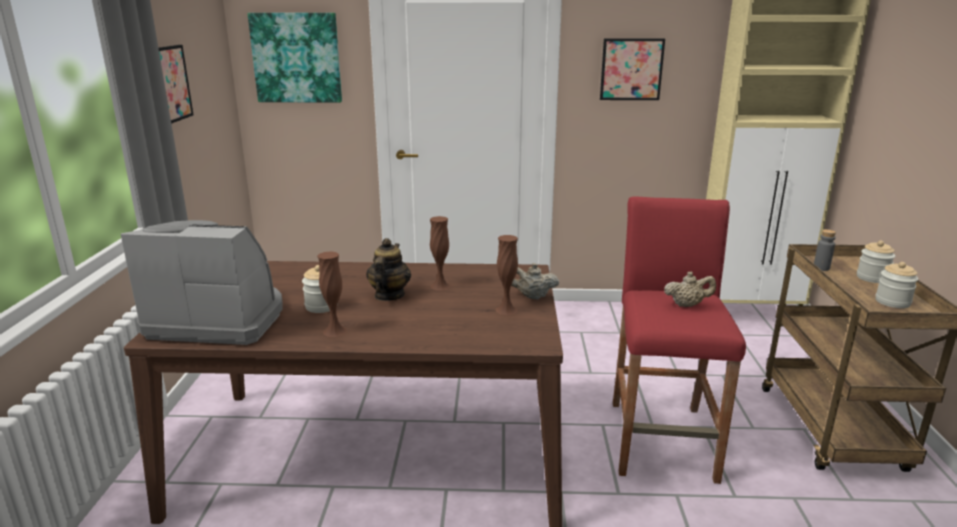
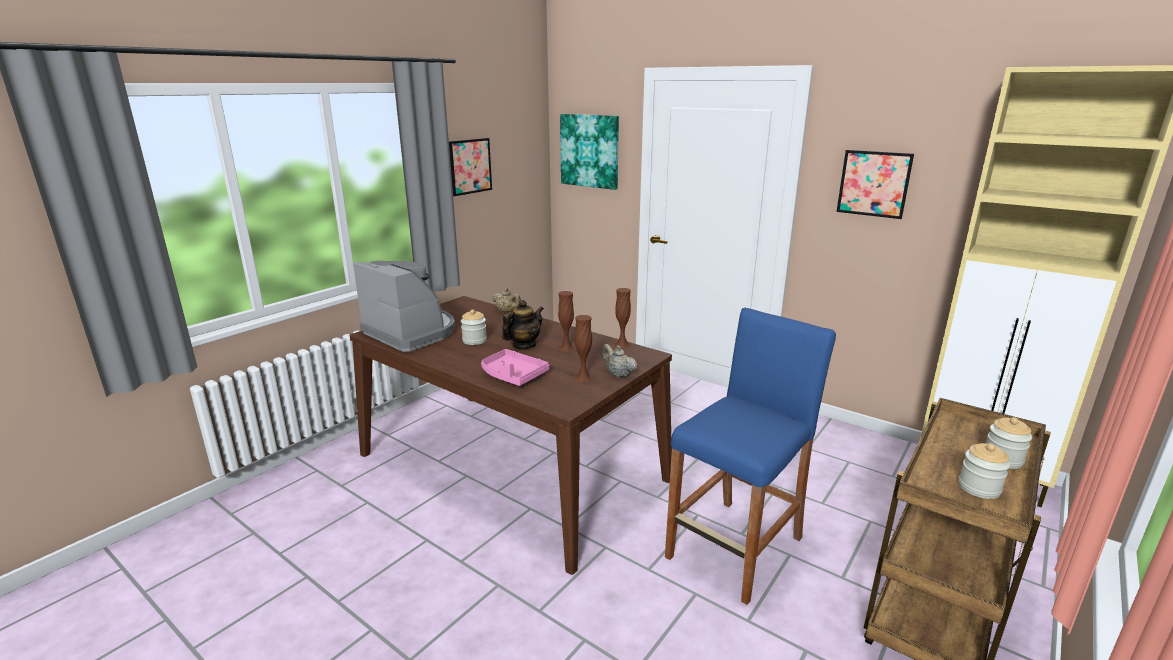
camera: 35 degrees right, 0 degrees up
(335, 331) = (458, 358): brown vase -> brown vase (622, 344)
(431, 330) = (513, 375): none -> pink tray
(661, 440) = (735, 548): red stool -> blue stool
(687, 305) = (751, 421): beige teapot -> beige teapot (507, 312)
(821, 268) = (954, 432): grey bottle -> none

